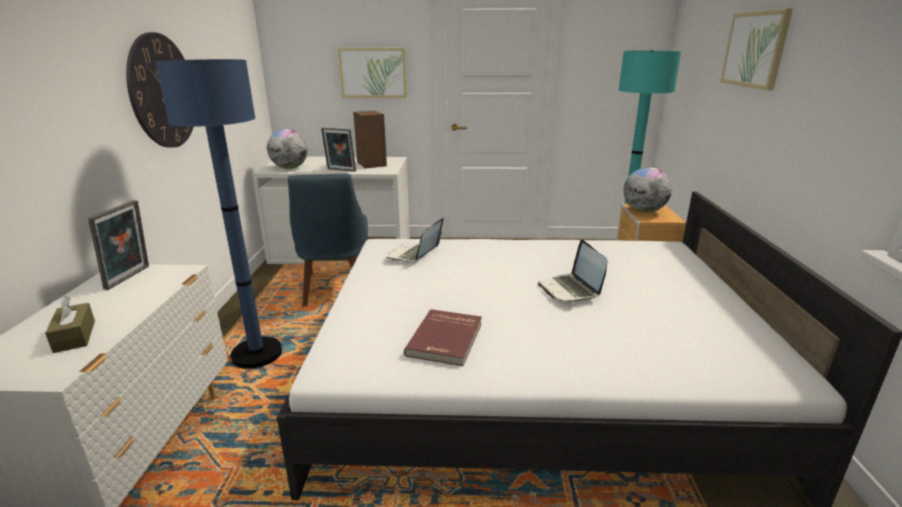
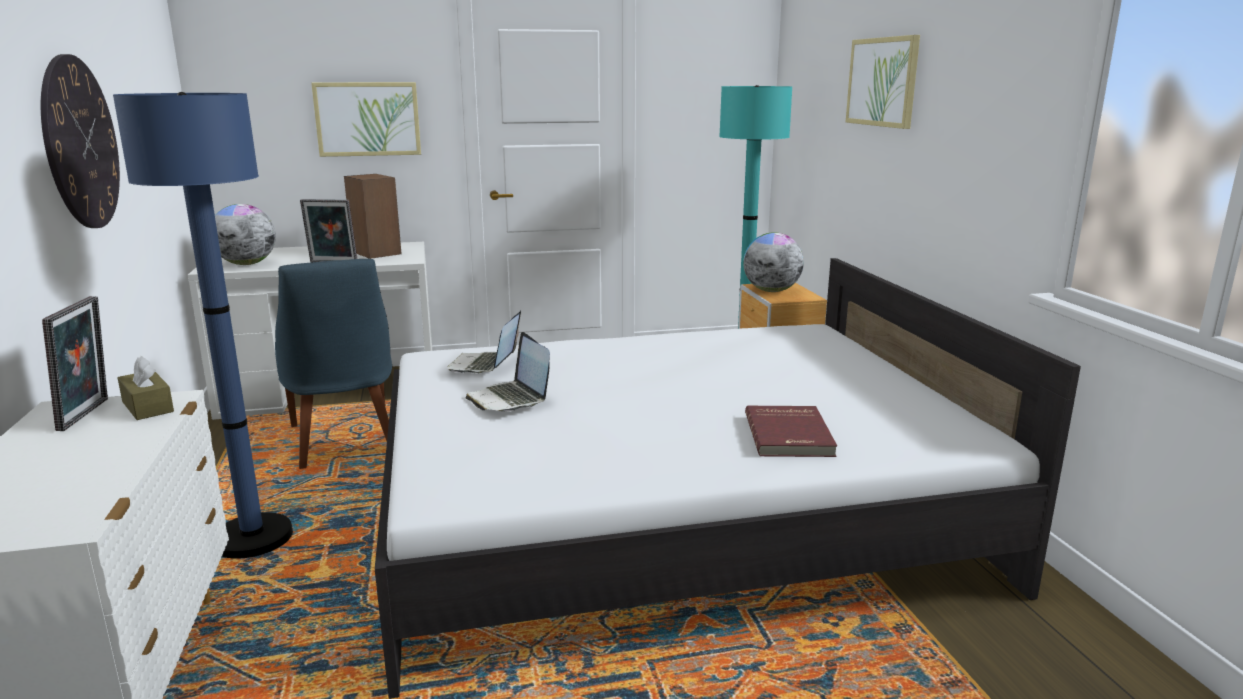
camera: 15 degrees left, 5 degrees down
(75, 336) = (60, 485): brown tissue box -> brown tissue box (147, 407)
(446, 339) = (577, 451): red book -> red book (790, 435)
(570, 289) = (711, 384): laptop -> laptop (510, 399)

